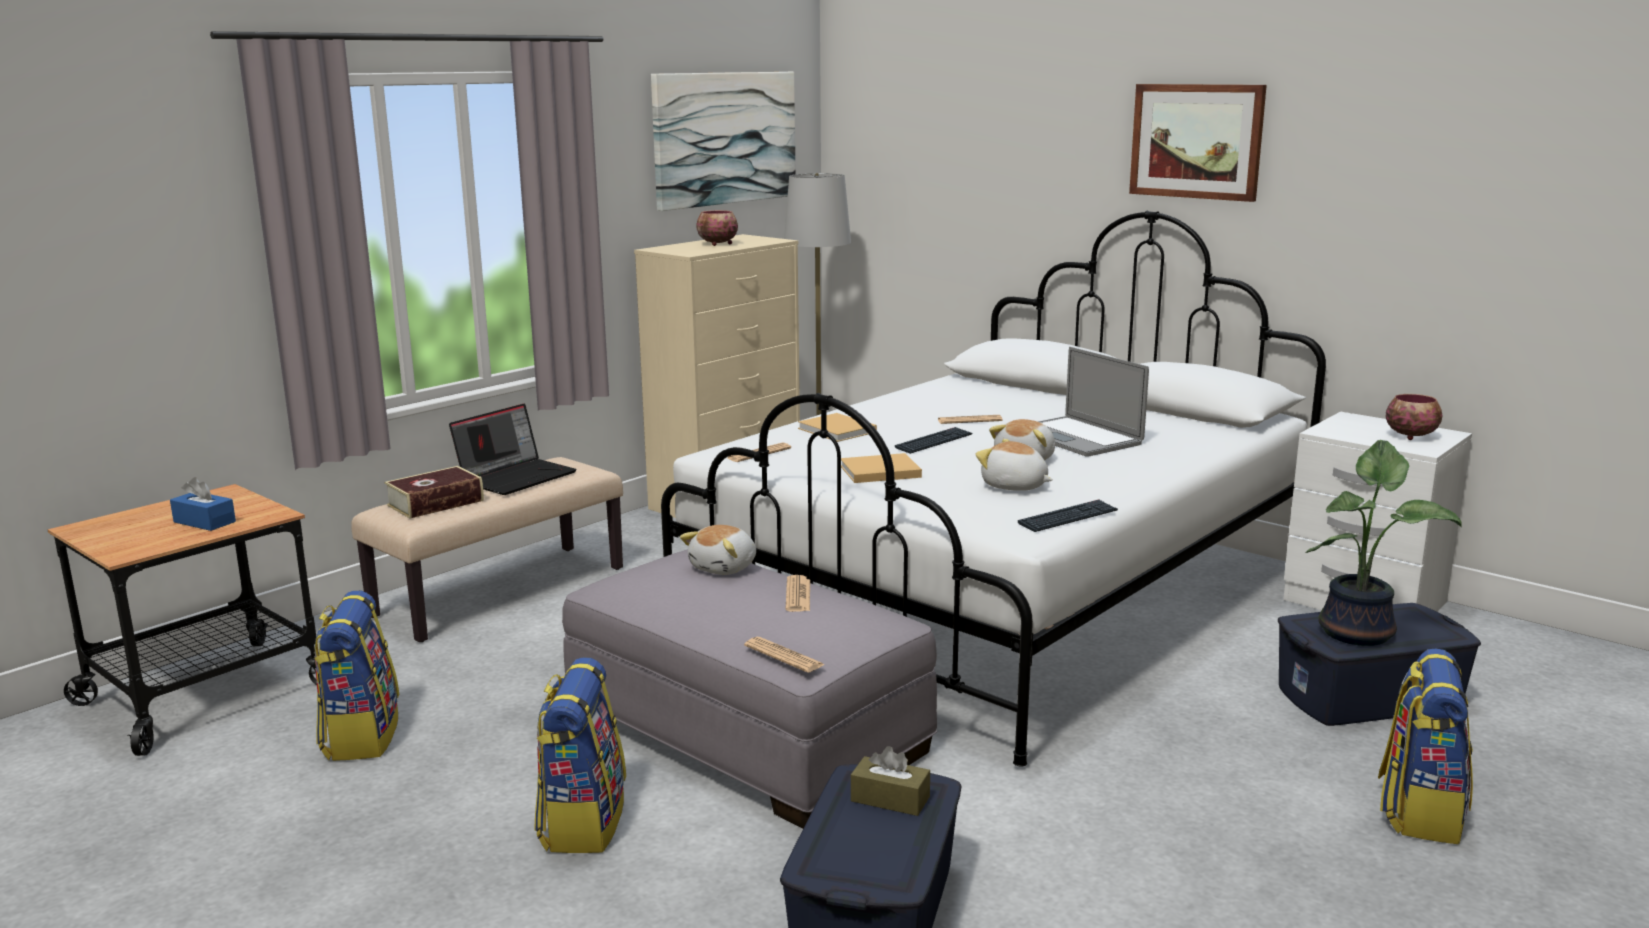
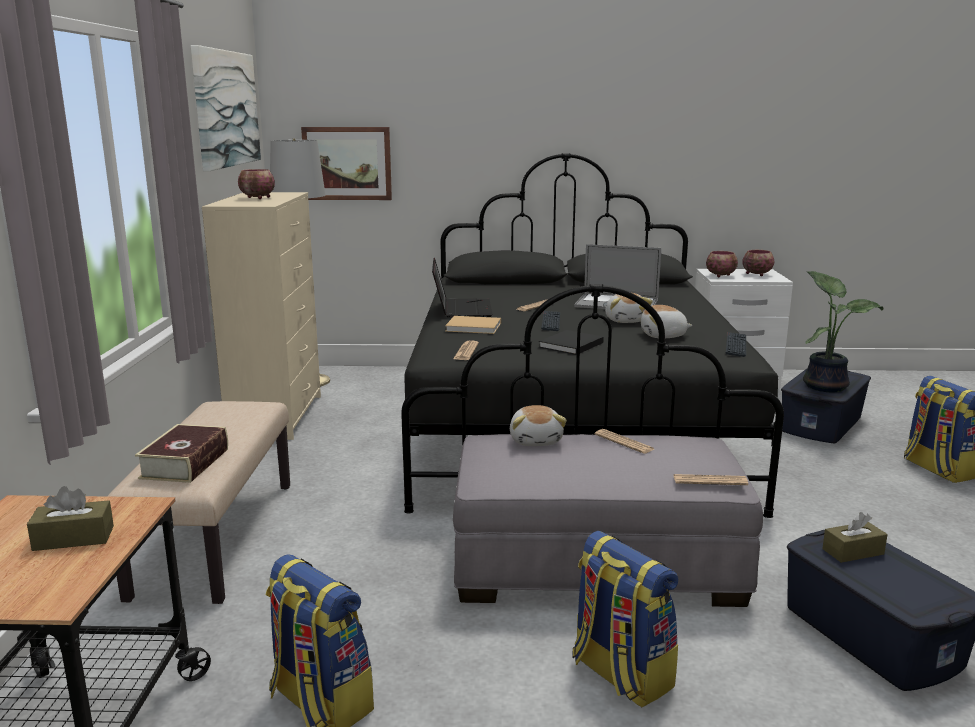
camera: 40 degrees left, 0 degrees up
(204, 522) = (73, 538): blue tissue box -> brown tissue box
(517, 477) = (212, 424): laptop -> laptop (461, 309)
(877, 472) = (570, 345): beige book -> black book
(1001, 596) = (571, 427): white bed -> black bed
(1196, 141) = (592, 104): picture -> picture (347, 163)
(1343, 428) = (721, 276): none -> bowl

